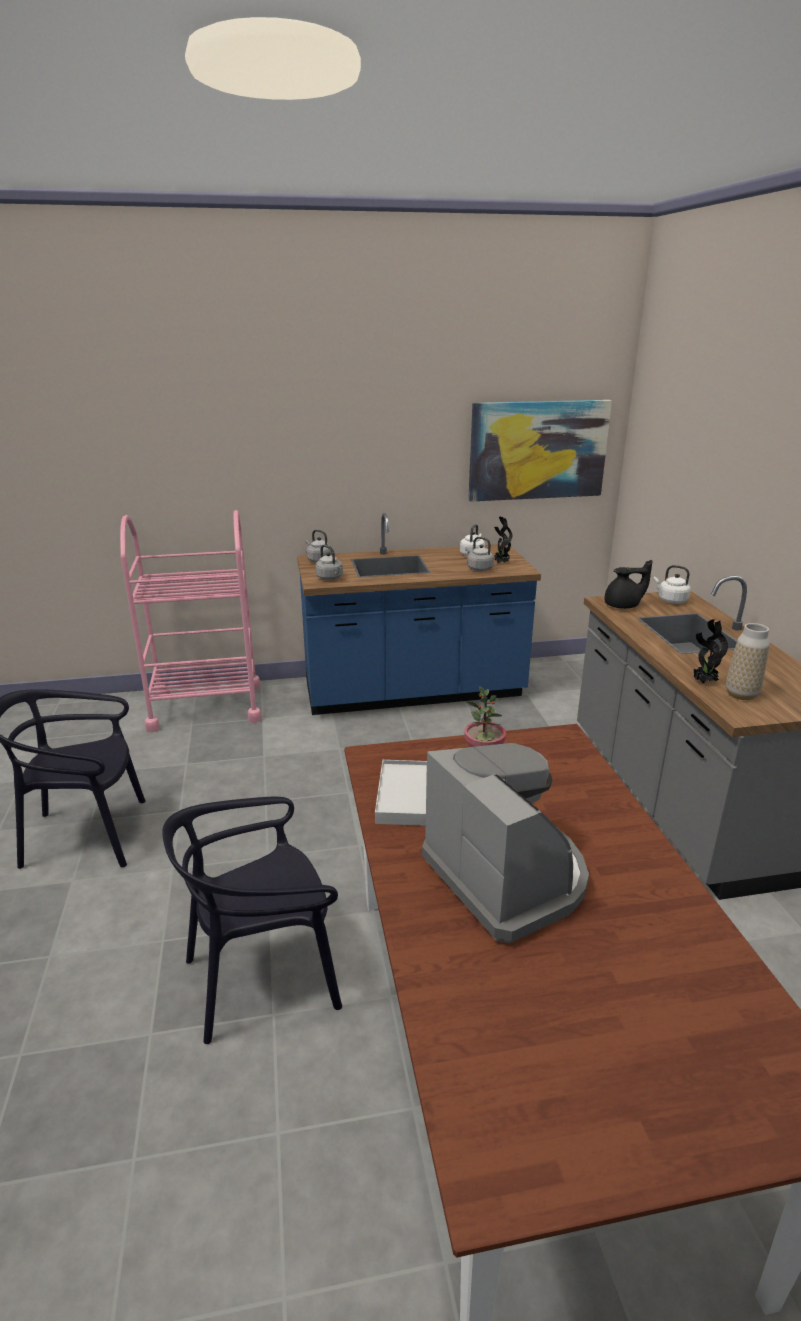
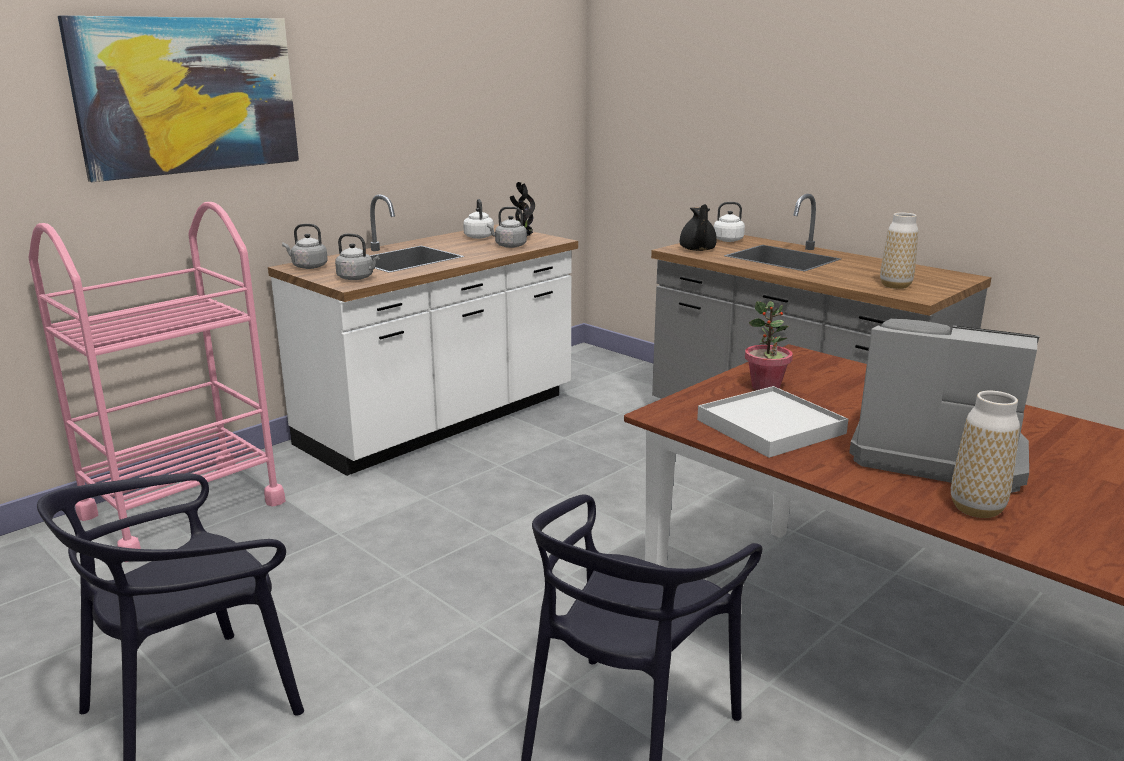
camera: 35 degrees left, 5 degrees down
(413, 692) = (441, 421): blue counter -> white counter
(445, 940) = (976, 509): none -> vase
(538, 450) = (513, 111): picture -> picture (188, 95)
(623, 606) = (697, 250): black teapot -> black teapot turned 135 degrees clockwise
(703, 682) = (856, 284): potted plant -> none

